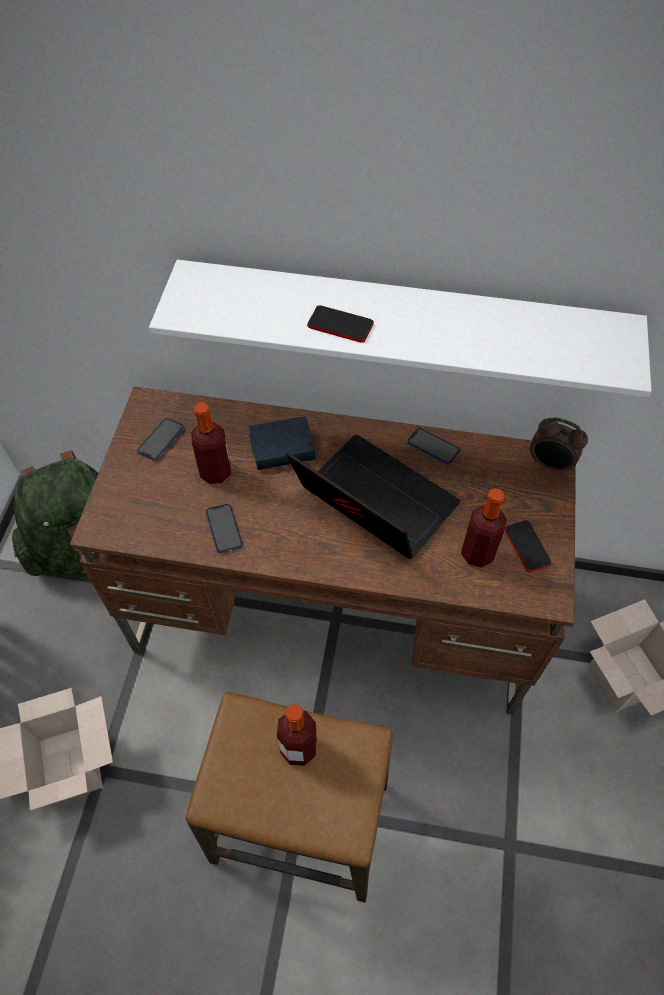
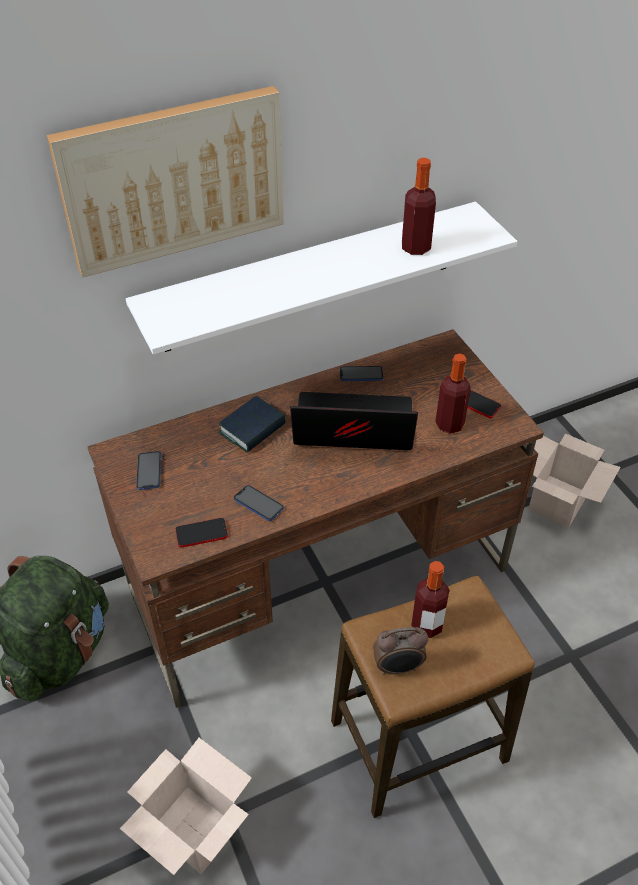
camera: 35 degrees left, 10 degrees down
(215, 472) = (215, 470): bottle -> bottle (416, 247)
(234, 147) = (173, 180): none -> picture
(340, 325) = (292, 287): phone -> phone (201, 533)
(549, 464) = (447, 347): alarm clock -> alarm clock (398, 667)

